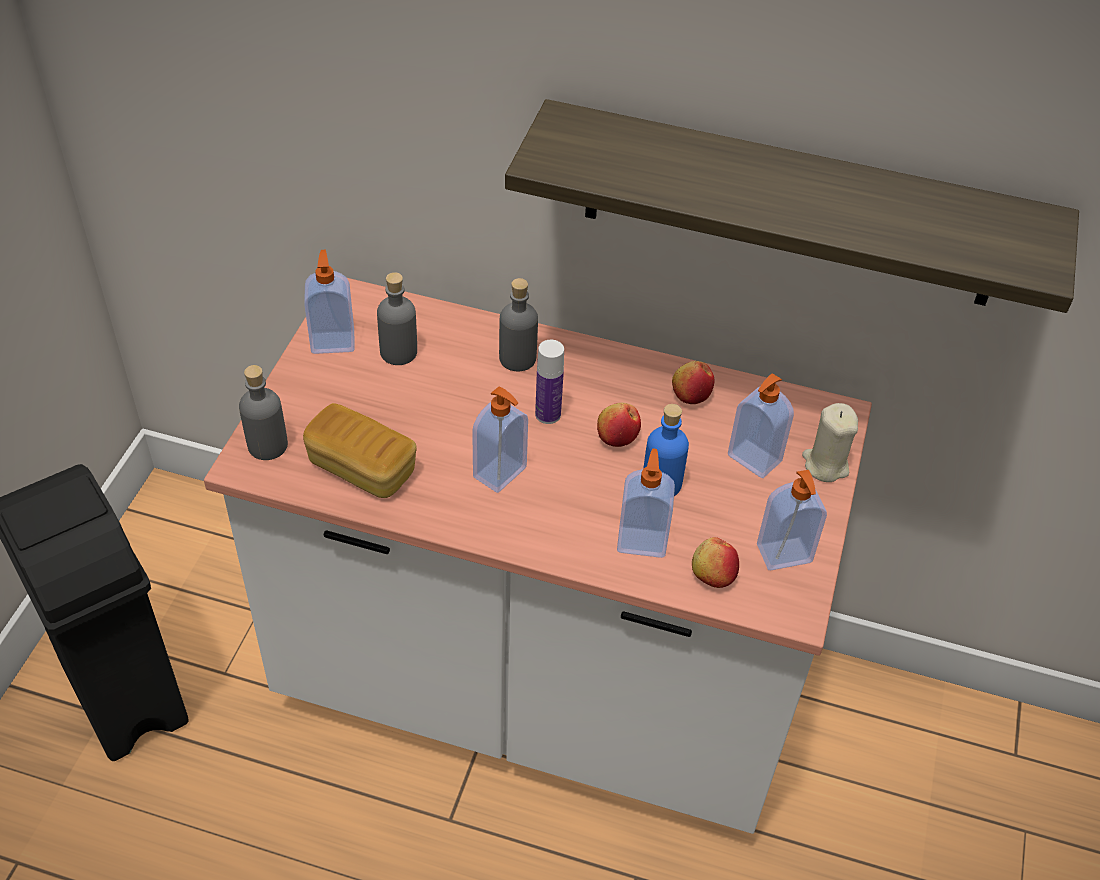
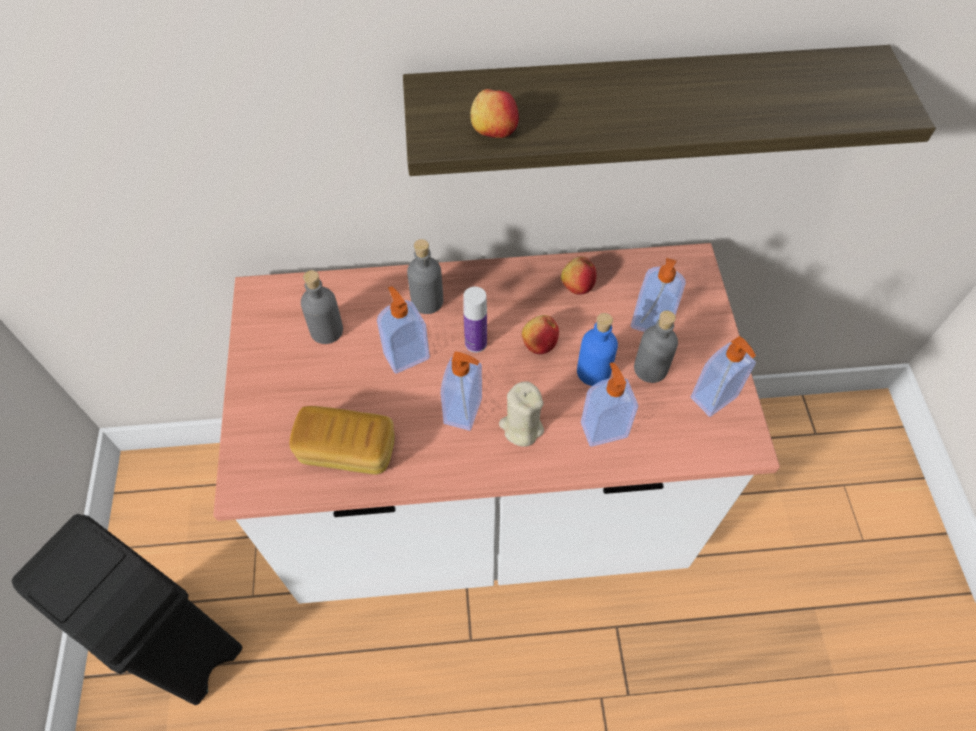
camera: 20 degrees left, 10 degrees up
(267, 445) = (255, 460): grey bottle -> grey bottle (650, 368)
(333, 341) = (266, 340): soap dispenser -> soap dispenser (406, 355)
(712, 575) = (671, 437): apple -> apple (494, 130)
(825, 464) = (705, 308): beige candle -> beige candle (521, 427)

